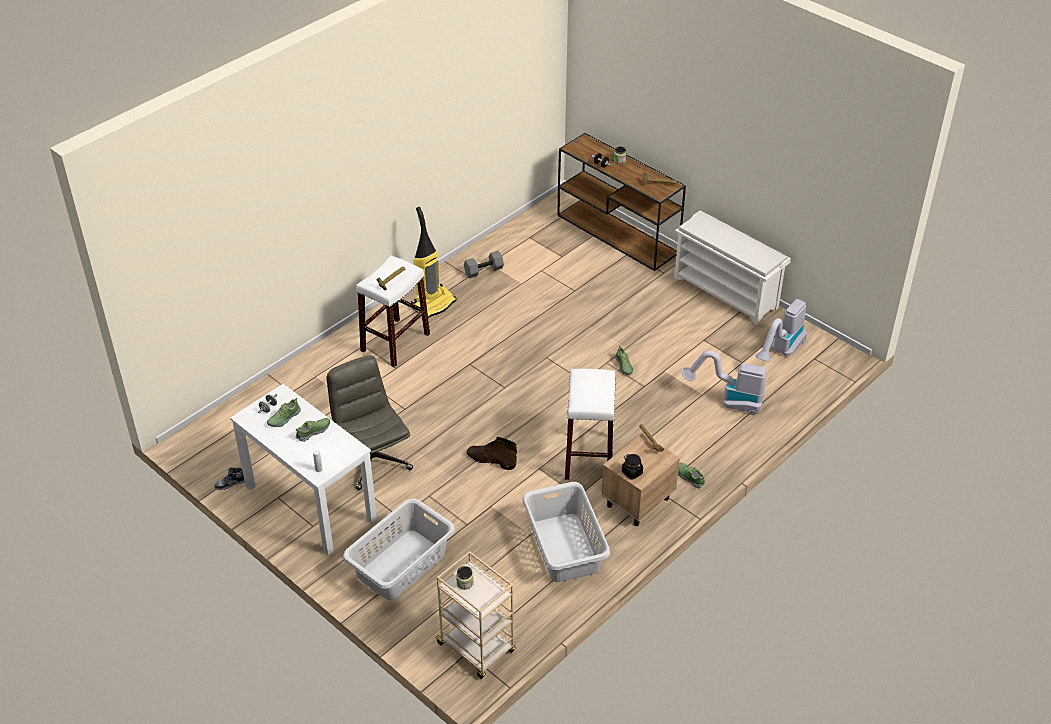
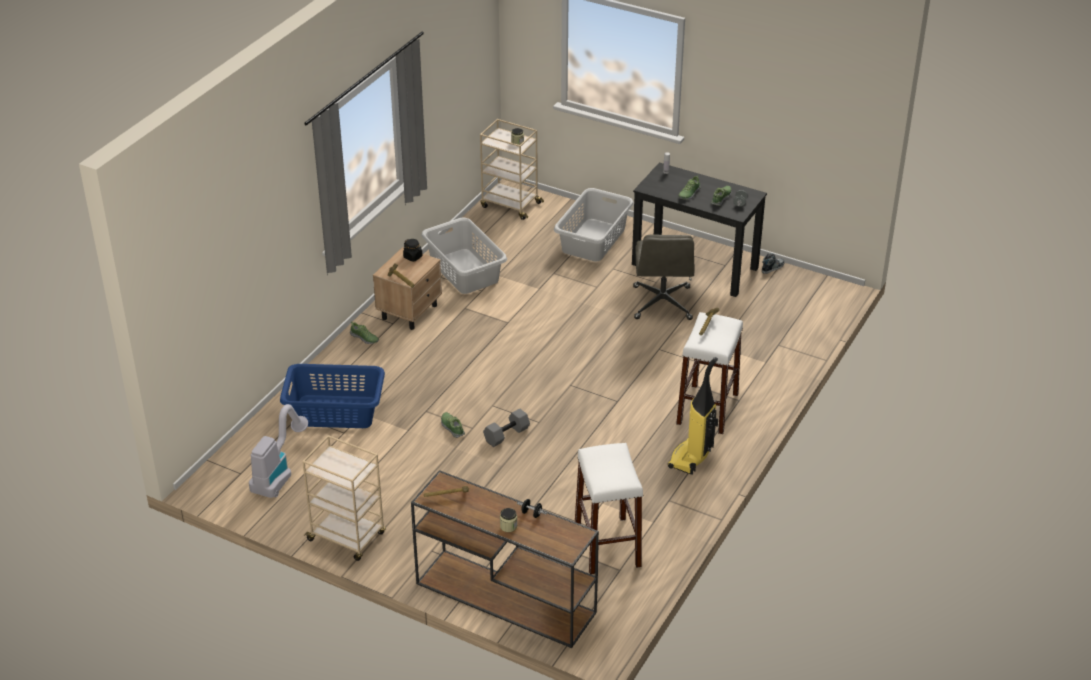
camera: 165 degrees right, 5 degrees down
(310, 502) = (695, 266): white desk -> black desk
(372, 460) = (662, 304): grey office chair -> grey office chair turned 45 degrees clockwise
(484, 270) = (655, 512): grey dumbbell -> grey dumbbell (506, 435)
(491, 460) = (555, 321): brown boot -> none
(589, 457) = (464, 339): white stool -> white stool (607, 545)
(726, 293) = (347, 537): white shoe rack -> beige cart
(728, 401) = (335, 411): vacuum cleaner -> blue laundry basket

